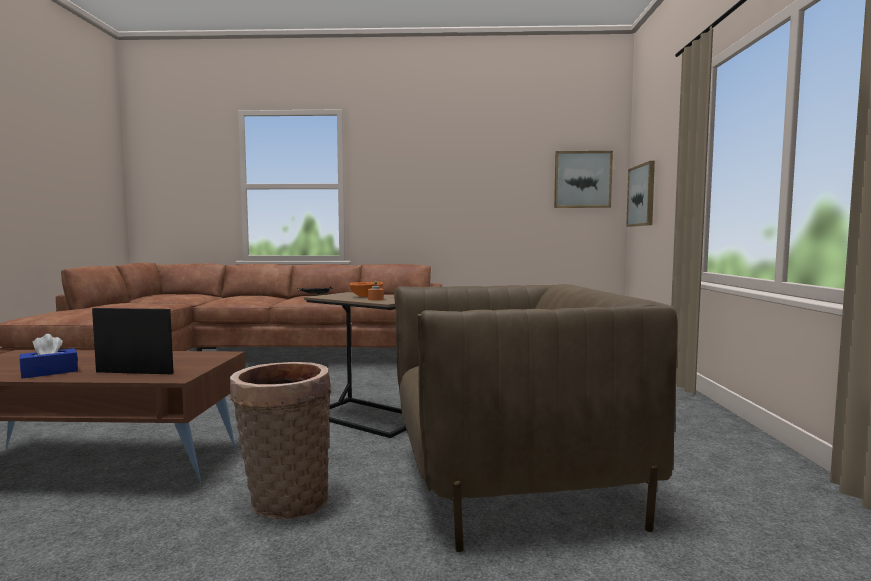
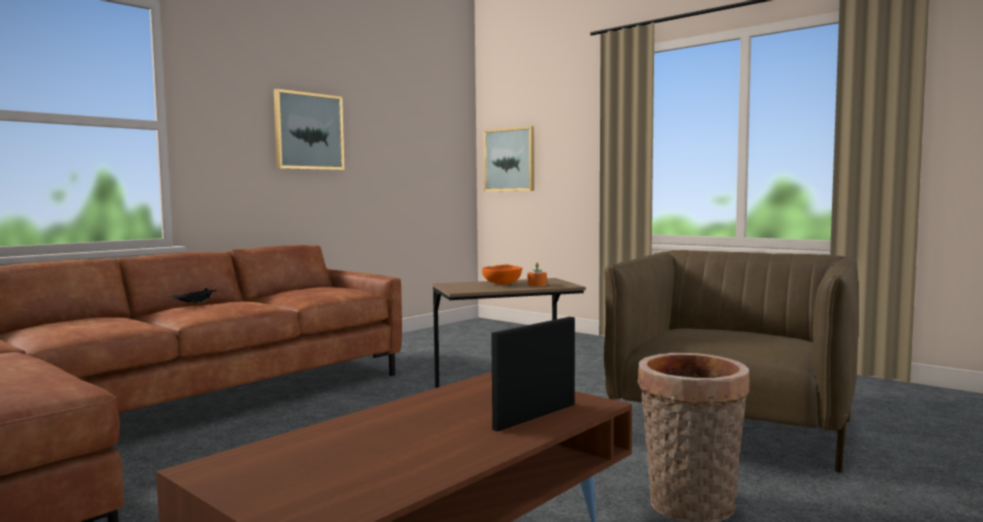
camera: 50 degrees left, 0 degrees up
(49, 372) = (449, 452): blue tissue box -> none
(582, 179) = (441, 138): picture -> picture (308, 131)

